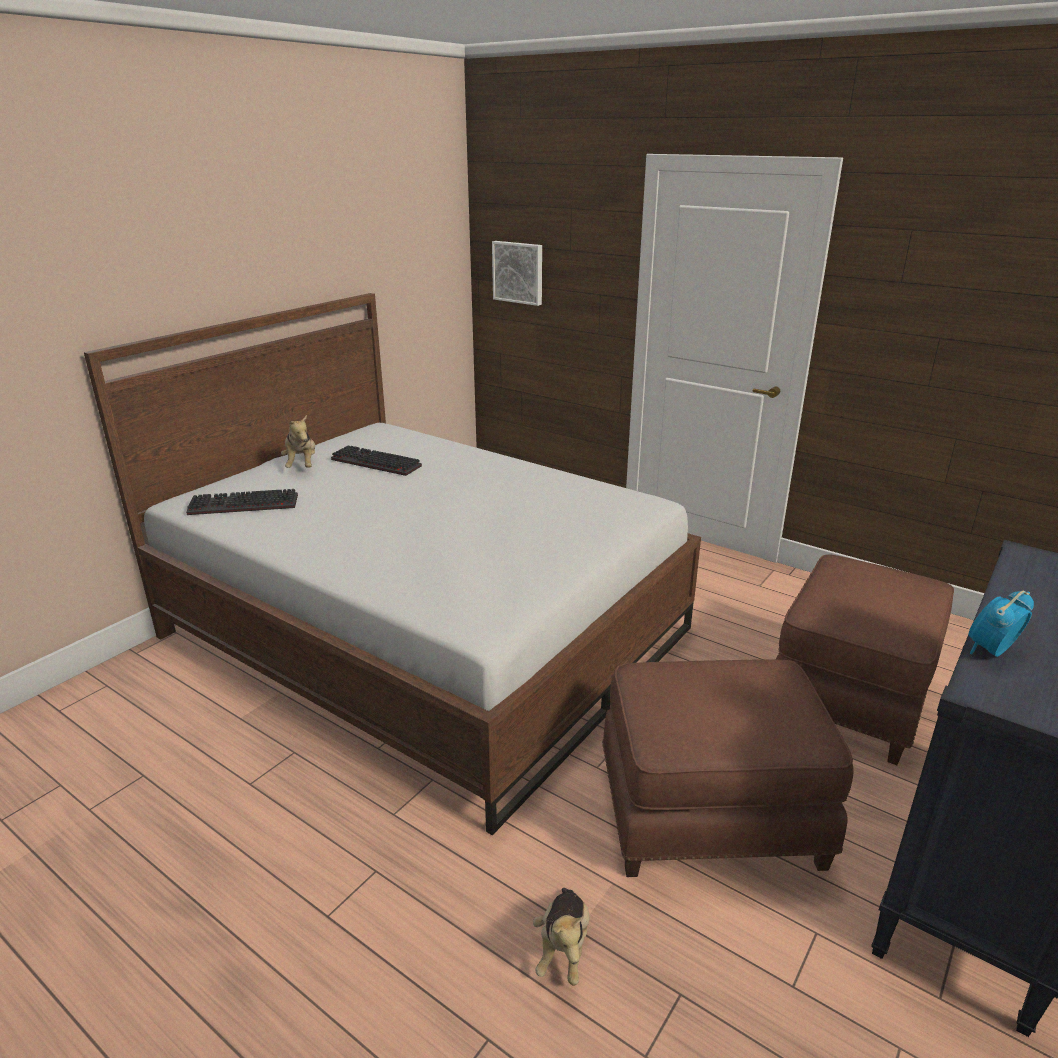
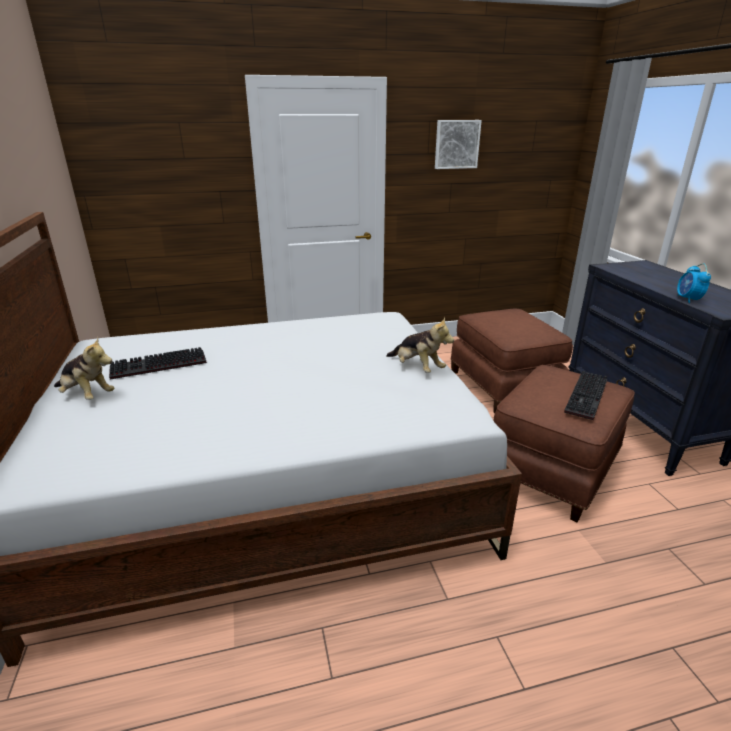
camera: 50 degrees left, 0 degrees up
(241, 506) = (105, 449): keyboard -> keyboard (588, 397)
(518, 272) = (133, 183): picture -> picture (456, 144)
(563, 948) = (617, 576): plush toy -> plush toy (417, 368)

